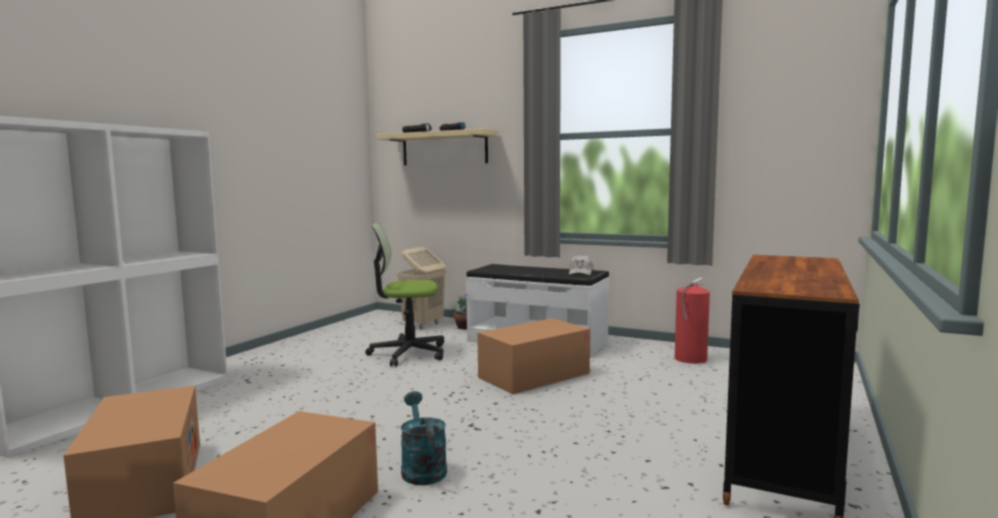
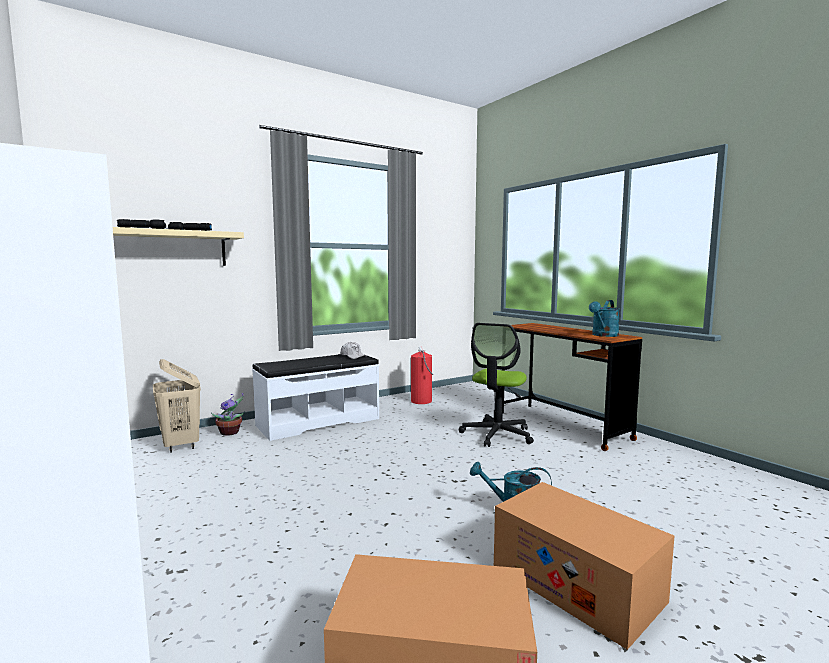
camera: 60 degrees left, 0 degrees up
(408, 353) = (255, 468): office chair -> office chair (497, 434)
(534, 375) = (388, 441): cardboard box -> none
(794, 285) = (603, 335): none -> turquoise watering can

